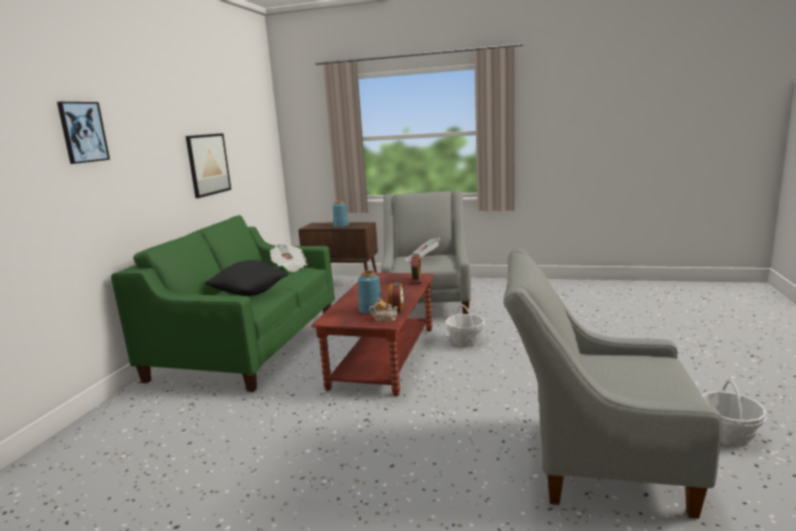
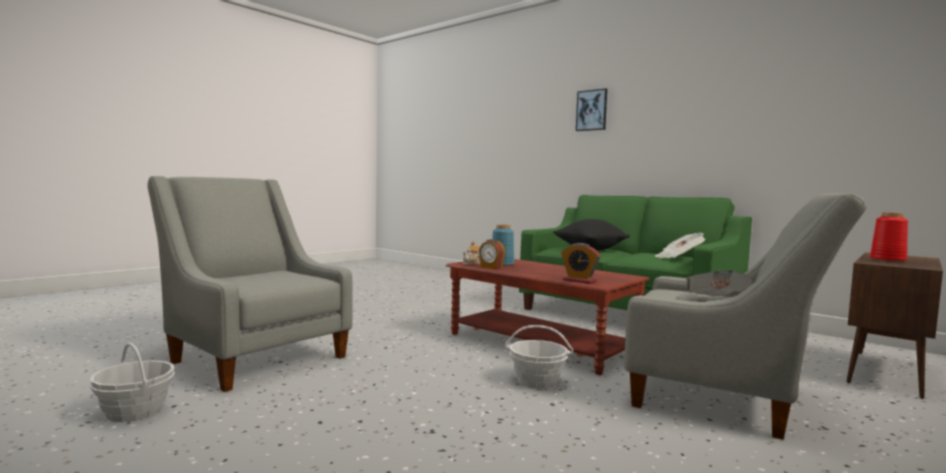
camera: 115 degrees right, 10 degrees down
(208, 164) = (738, 140): picture -> none
(341, 226) = (888, 260): blue vase -> red vase
(594, 460) = (253, 356): grey armchair -> grey armchair turned 90 degrees counterclockwise

